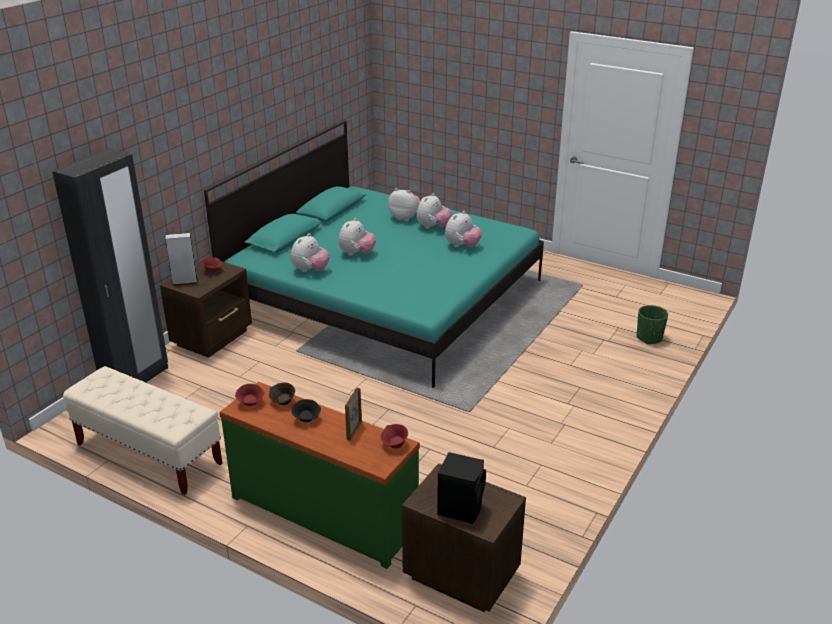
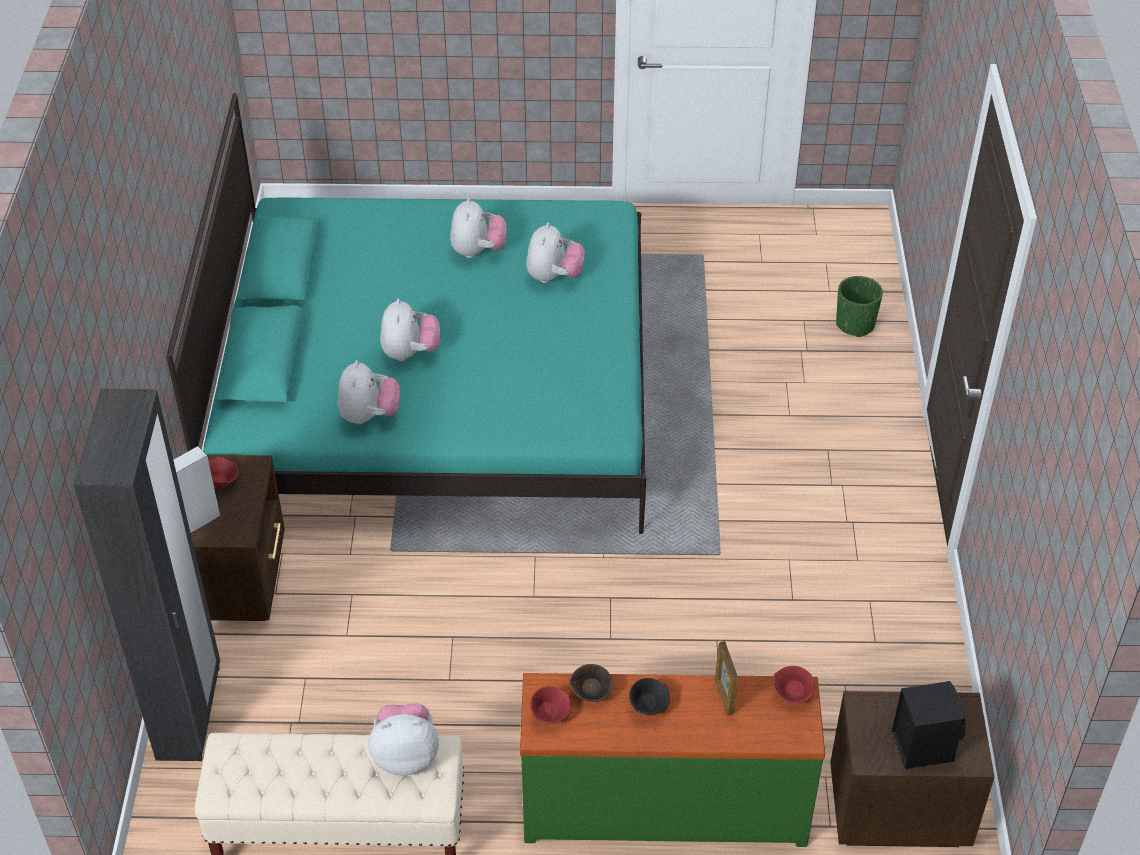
camera: 30 degrees left, 15 degrees up
(405, 217) = (416, 245): plush toy -> plush toy (406, 755)

